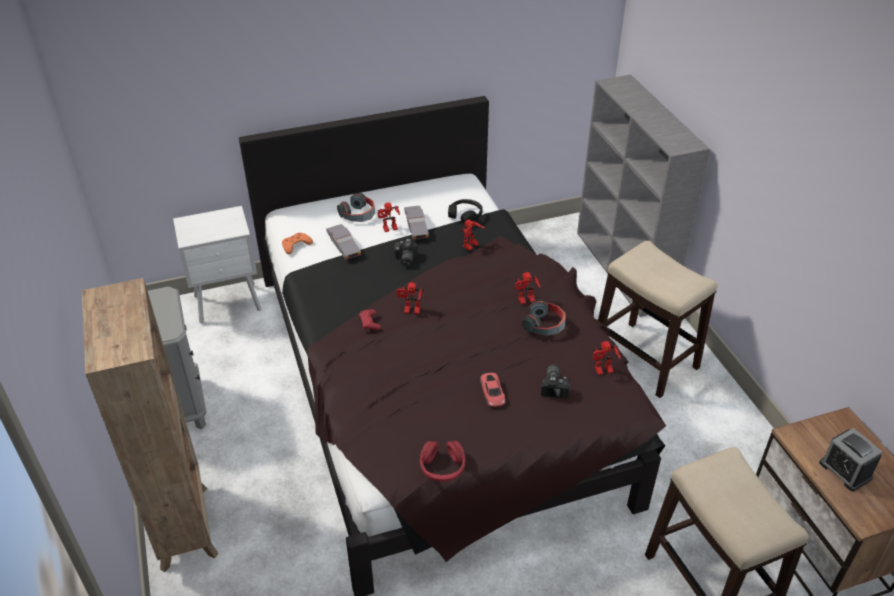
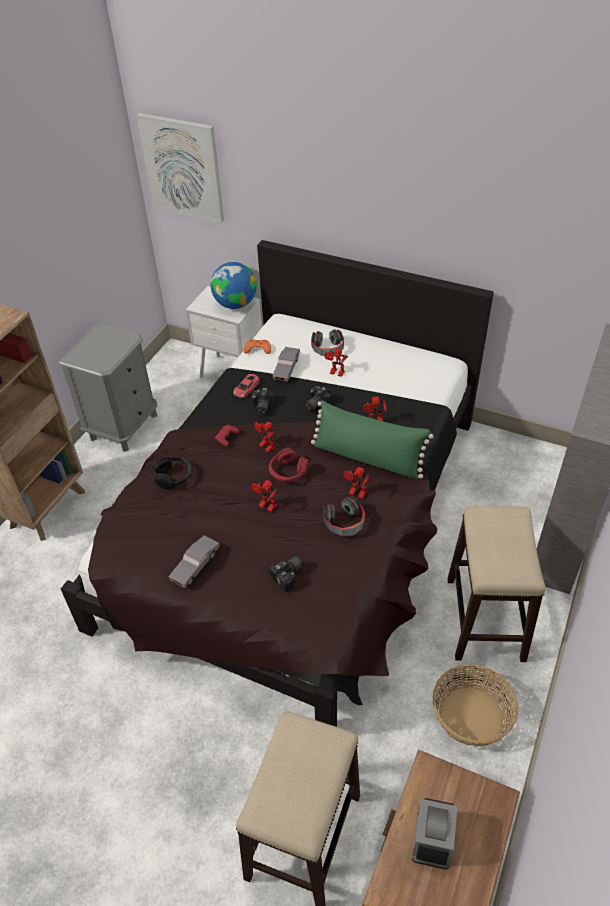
camera: 45 degrees right, 5 degrees up
(124, 90) = (183, 168): none -> picture
(224, 220) = (235, 304): none -> globe
(362, 286) = (261, 407): none -> camera
(416, 227) = (356, 382): grey toy car -> grey toy car (195, 565)
(442, 467) = (141, 576): red headphones -> red headphones (287, 472)
(465, 216) = (406, 394): black headphones -> black headphones (174, 476)
(492, 392) = (239, 547): red toy car -> red toy car (246, 388)
(499, 273) = (368, 458): none -> green pillow
(603, 371) = (340, 592): toy robot -> toy robot (265, 507)
(710, 425) = (472, 716): none -> basket

